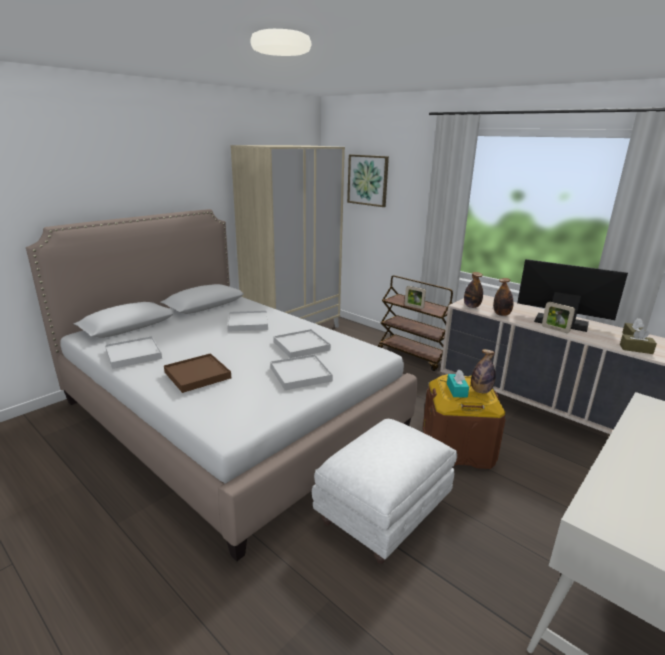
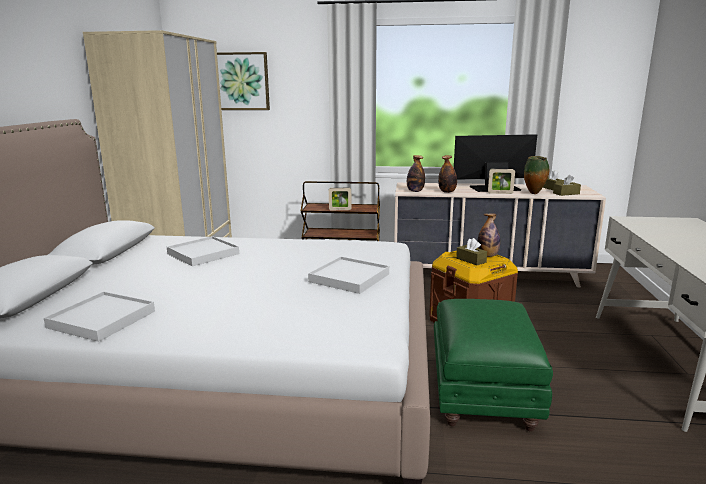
camera: 35 degrees left, 5 degrees down
(197, 375) = (241, 310): brown tray -> none
(301, 346) = (304, 257): white tray -> none
(383, 512) = (481, 393): white ottoman -> green ottoman
(456, 390) = (471, 260): turquoise tissue box -> brown tissue box
(594, 340) = (534, 194): none -> vase

